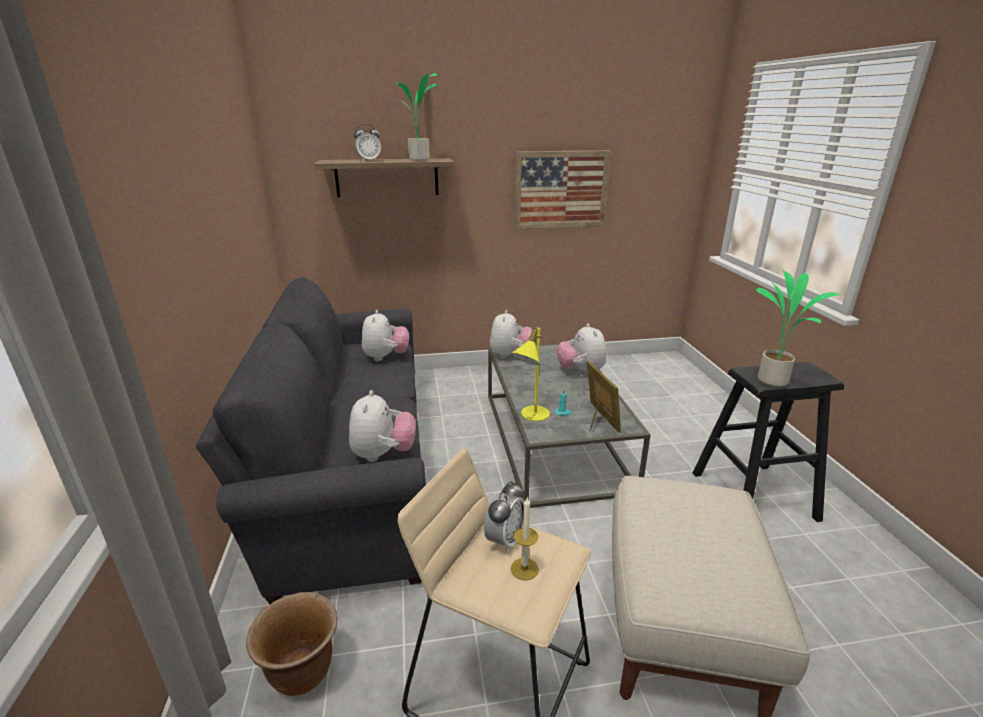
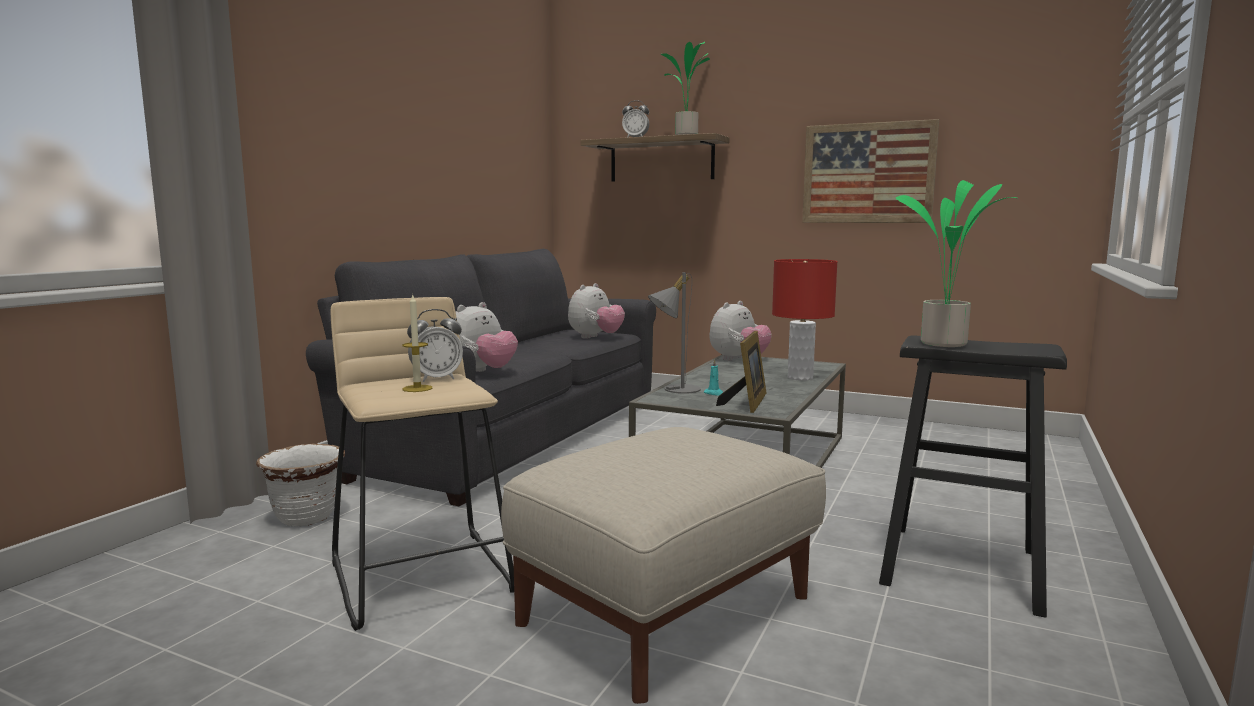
camera: 35 degrees right, 15 degrees down
(302, 672) = (306, 517): brown planter -> white planter
(530, 415) = (674, 389): yellow table lamp -> grey table lamp
(581, 371) = (800, 378): plush toy -> red table lamp

